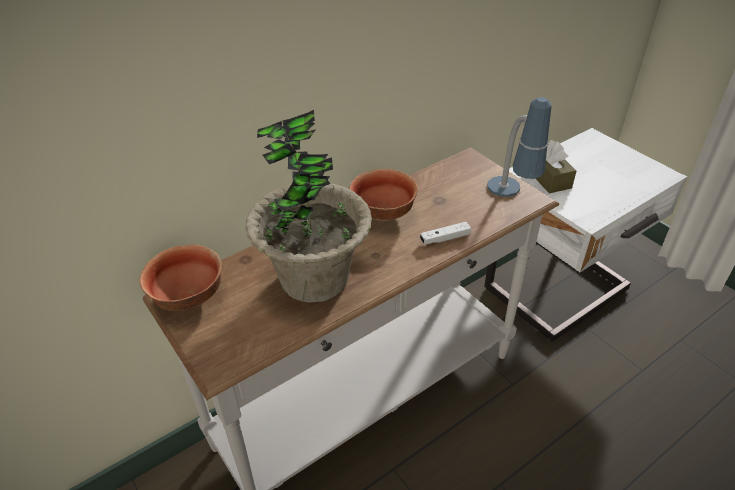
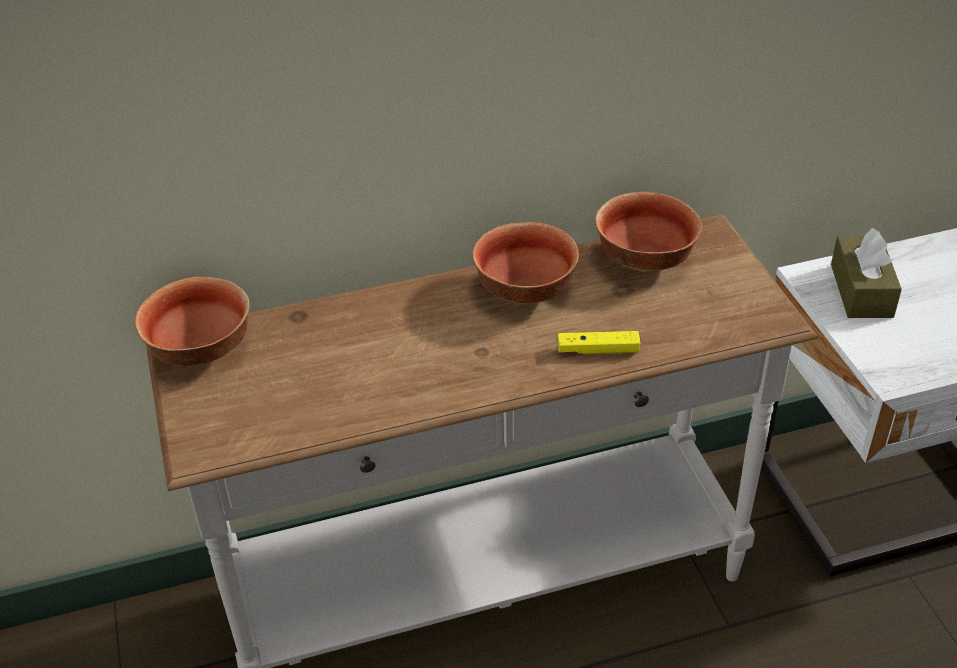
camera: 20 degrees right, 0 degrees up
(314, 278) = (378, 364): potted plant -> none
(443, 180) = (645, 259): none -> bowl
(445, 238) = (598, 350): white game controller -> yellow game controller
(510, 201) = (735, 315): table lamp -> none

